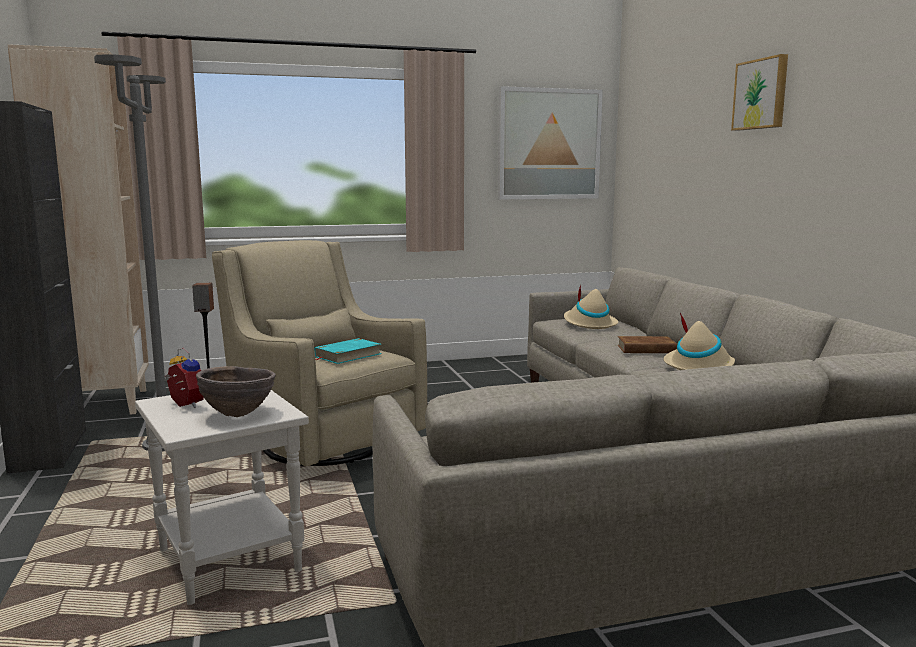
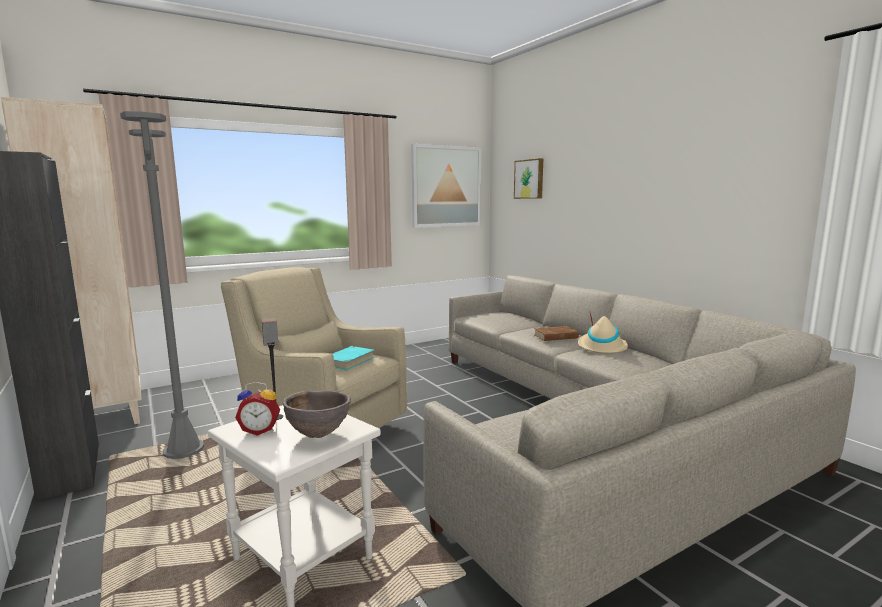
camera: 15 degrees left, 0 degrees up
(184, 405) = (260, 430): alarm clock -> alarm clock turned 150 degrees clockwise
(589, 324) = (498, 318): beige hat -> none
(761, 94) = (614, 154): picture -> picture (529, 179)

